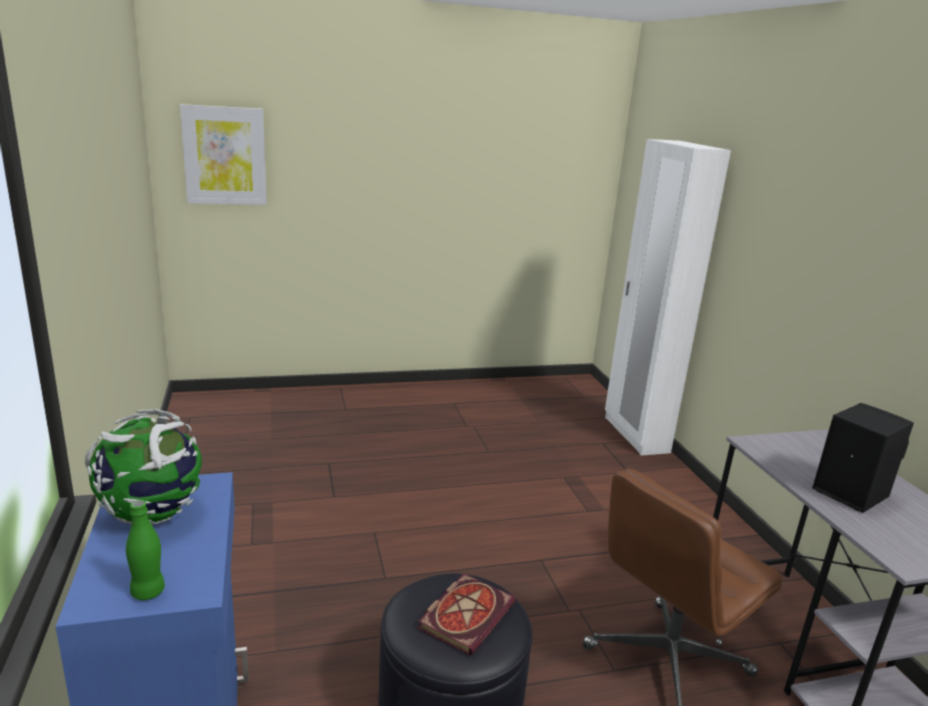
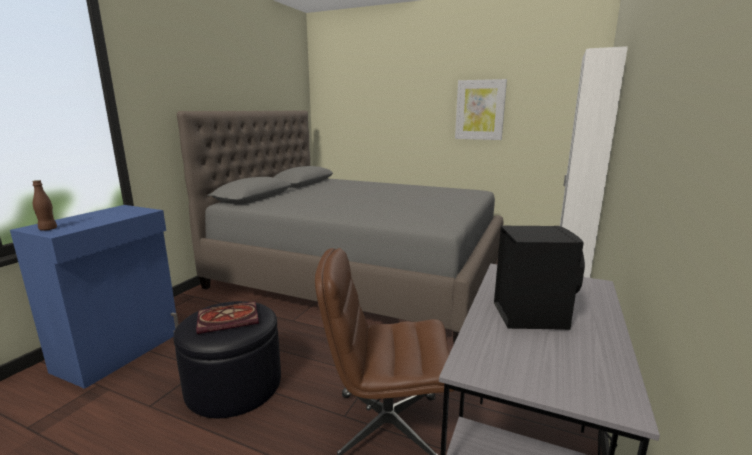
camera: 40 degrees right, 5 degrees down
(148, 592) = (48, 229): green bottle -> brown bottle
(152, 514) = (108, 213): globe -> none
(225, 156) = (341, 101): picture -> picture (480, 110)
(371, 464) = (361, 273): none -> grey bed

